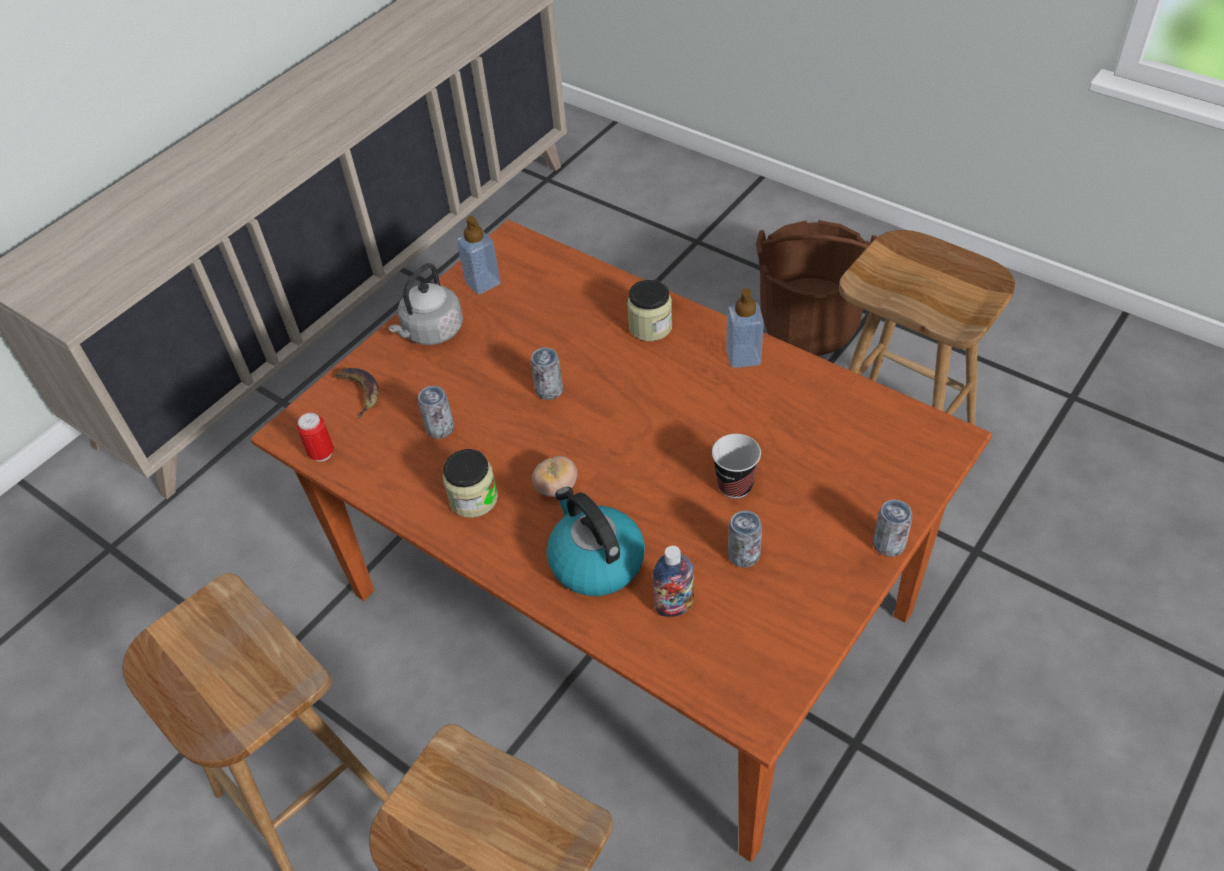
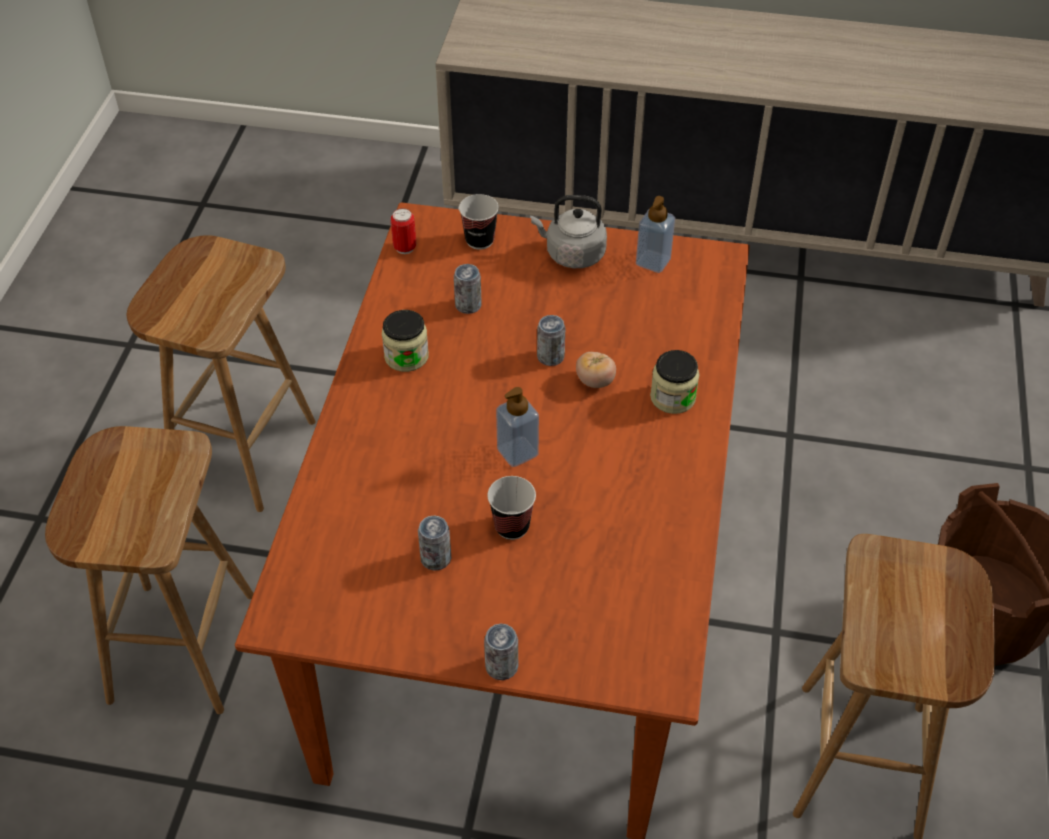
camera: 60 degrees right, 0 degrees up
(359, 392) = (479, 240): banana -> cup
(556, 488) = (444, 404): tomato -> tomato (595, 381)
(595, 561) = (381, 458): kettle -> none
(674, 606) = (359, 528): bottle -> none
(743, 357) = (677, 480): soap dispenser -> soap dispenser (517, 452)

